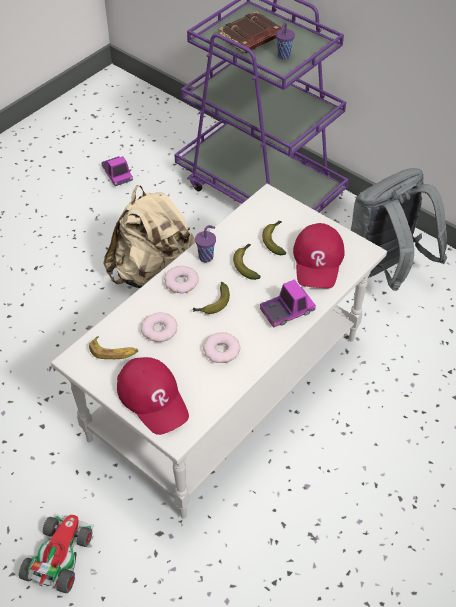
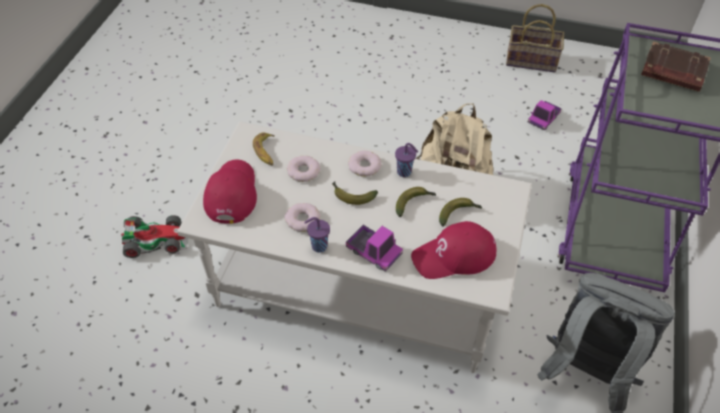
camera: 65 degrees right, 0 degrees up
(39, 148) = (532, 60): none -> basket
(153, 398) = (231, 193): red cap -> red cap turned 150 degrees clockwise
(283, 56) = (667, 104): purple cup -> purple cup (318, 246)

